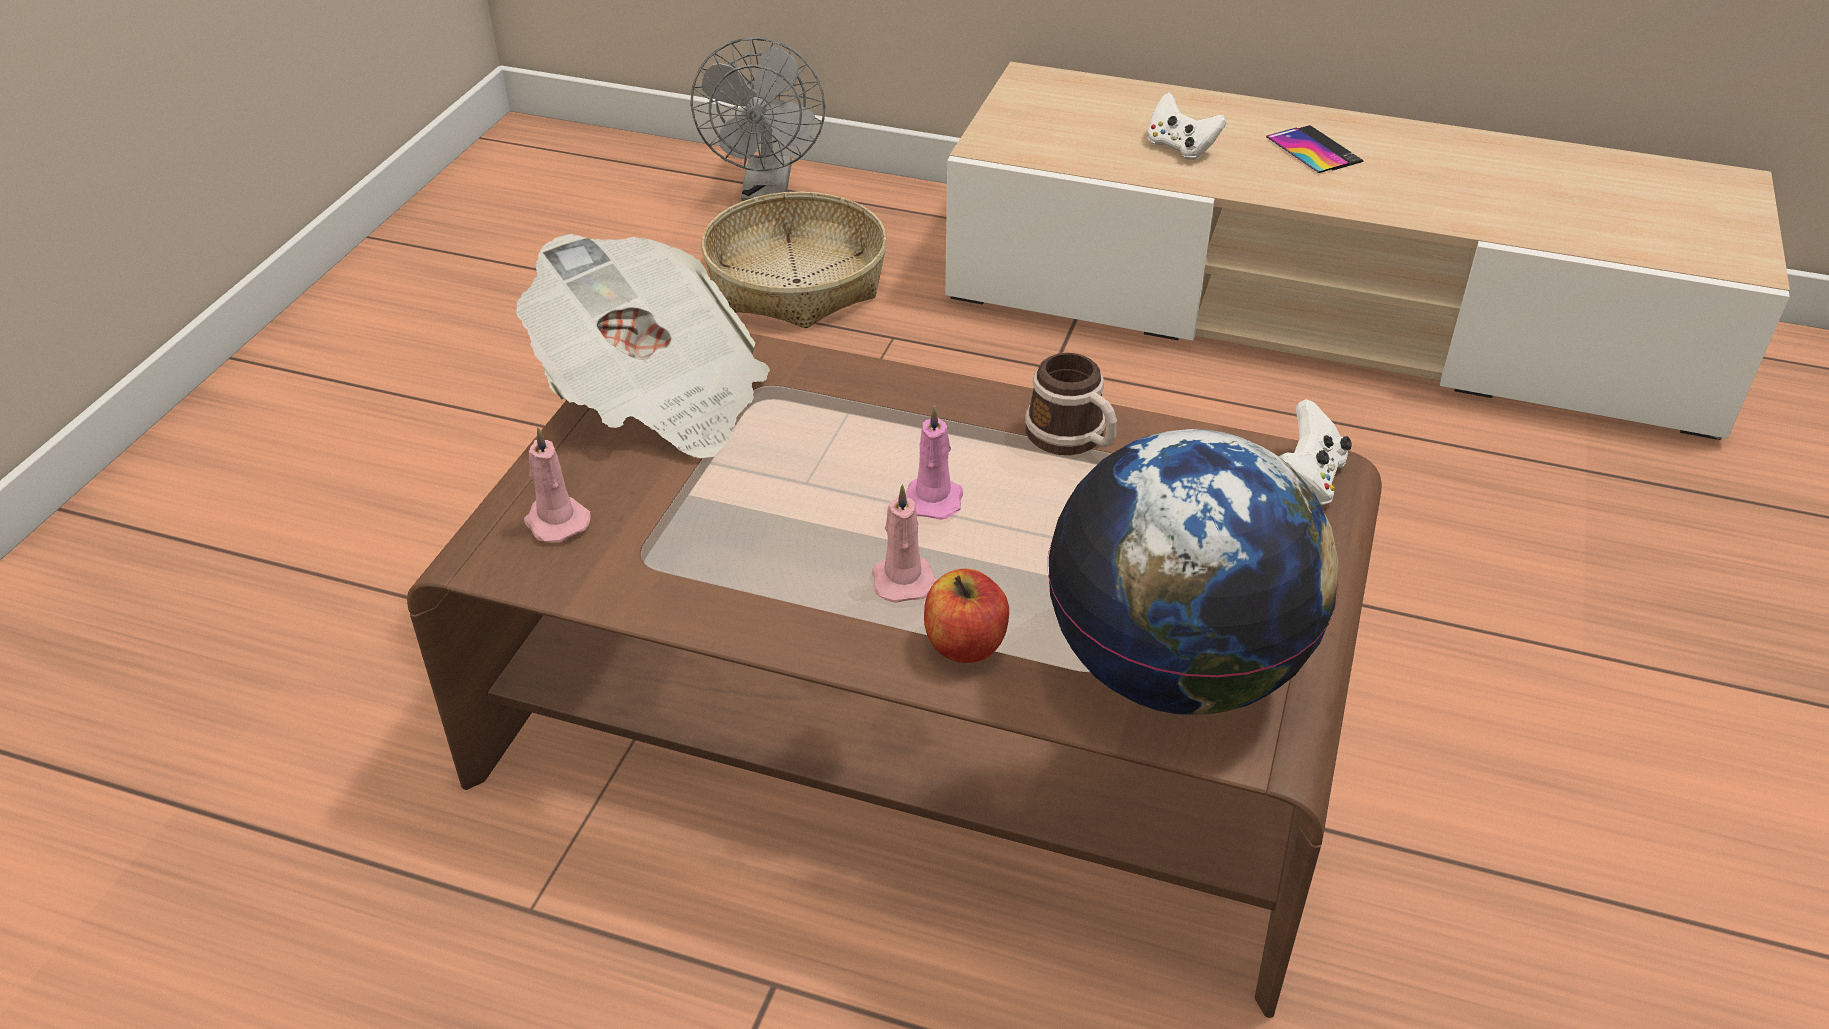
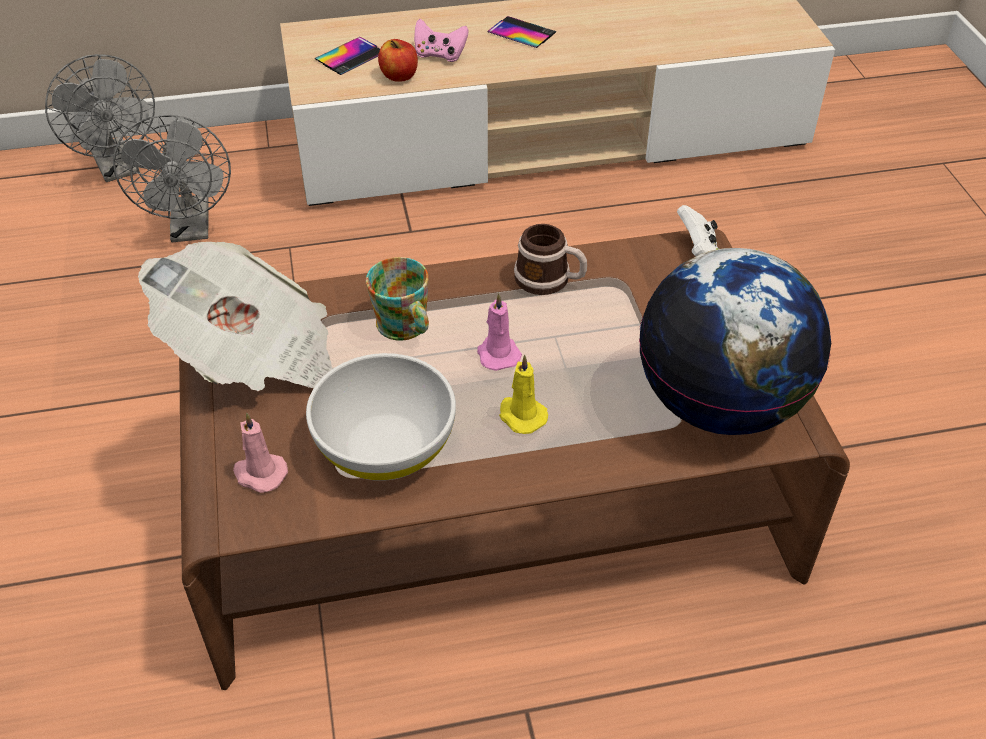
camera: 30 degrees left, 5 degrees up
(713, 548) = (384, 447): none -> white bowl
(797, 281) = (191, 229): basket -> grey fan
(847, 429) = (405, 328): none -> mug
(902, 578) = (521, 415): pink candle -> yellow candle
(965, 644) = (592, 441): apple -> apple (399, 76)
(1065, 119) = (350, 56): none -> phone
(1180, 148) = (440, 55): white game controller -> pink game controller

